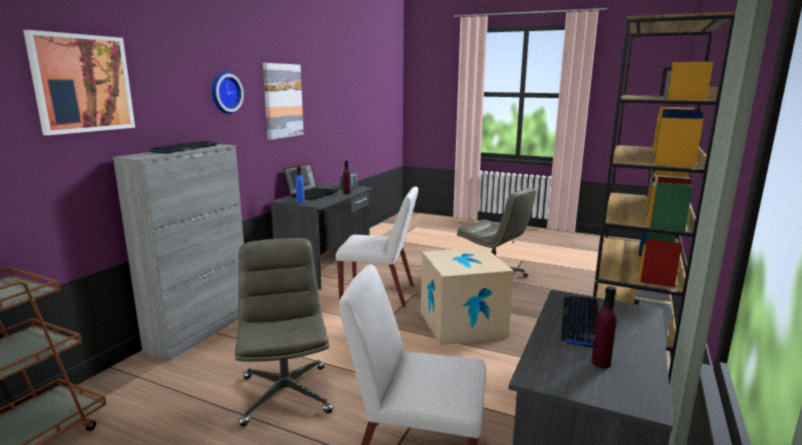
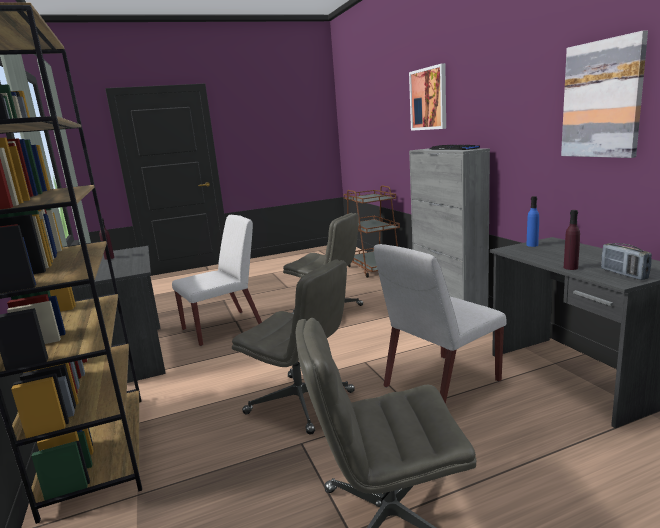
camera: 135 degrees right, 0 degrees up
(224, 92) = (515, 95): wall clock -> none
(312, 194) = (583, 252): laptop -> none
(462, 324) = (301, 403): cardboard box -> grey office chair
(580, 321) = (122, 265): keyboard -> none

